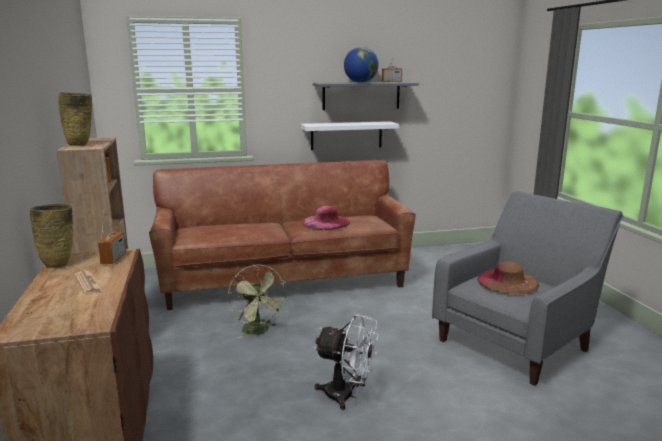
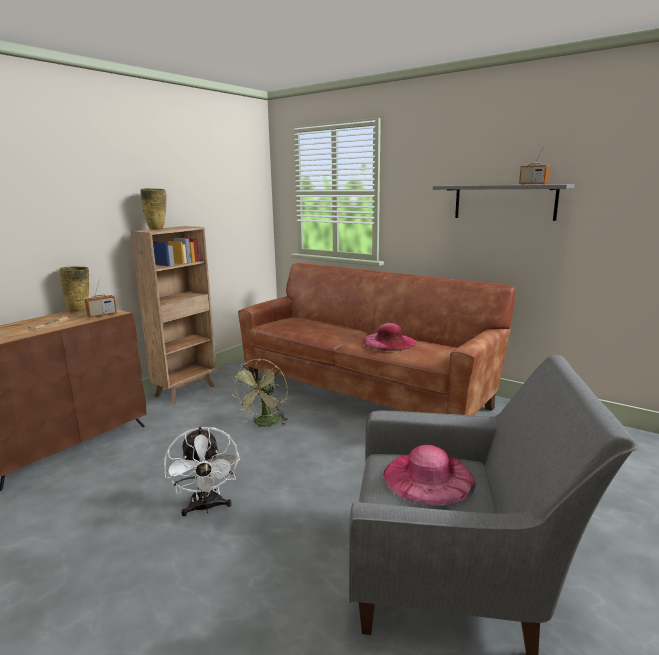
camera: 50 degrees right, 0 degrees up
(346, 135) = (482, 250): white shelf -> none
(360, 82) = (492, 184): globe -> none
(507, 282) = (428, 477): brown hat -> pink hat

